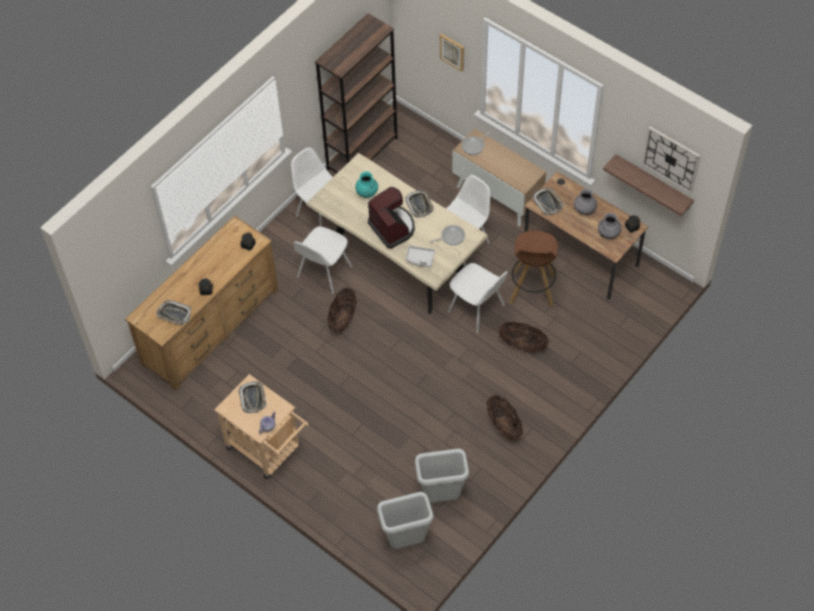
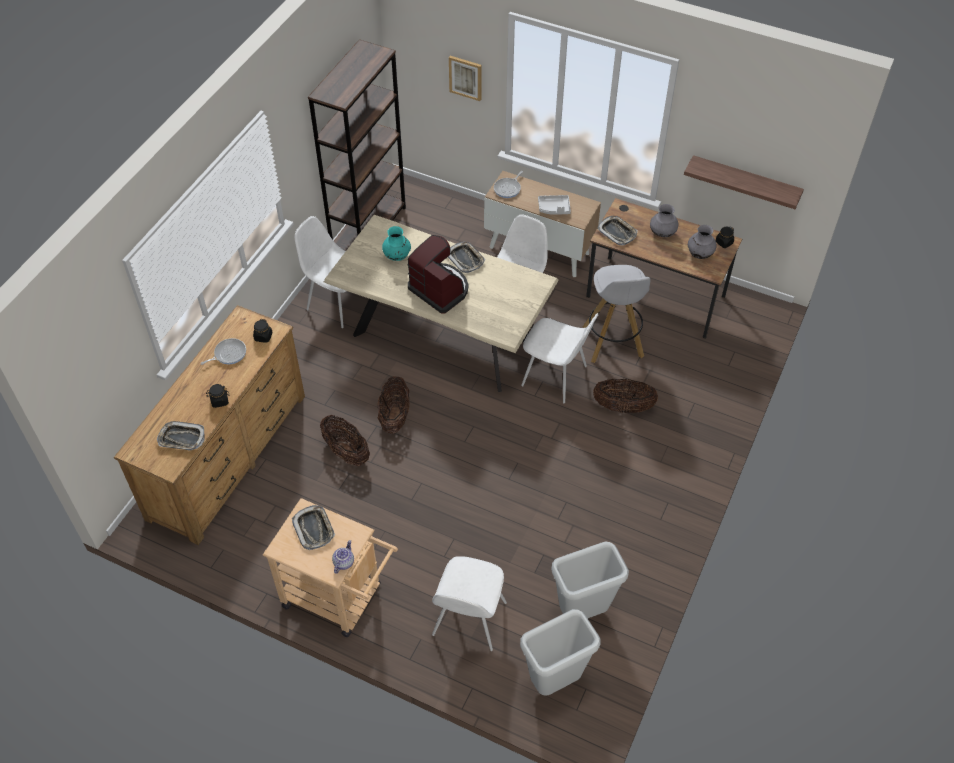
camera: 15 degrees left, 5 degrees down
(323, 273) = (357, 368): white chair -> white chair (468, 621)
(420, 259) = (484, 319): grey tray -> grey tray (554, 208)
(451, 237) = (515, 288): frying pan -> frying pan (228, 354)
(504, 425) = (632, 507): basket -> basket (346, 452)
(532, 289) = (613, 343): brown stool -> white stool
(671, 159) = (774, 139): wall clock -> none

